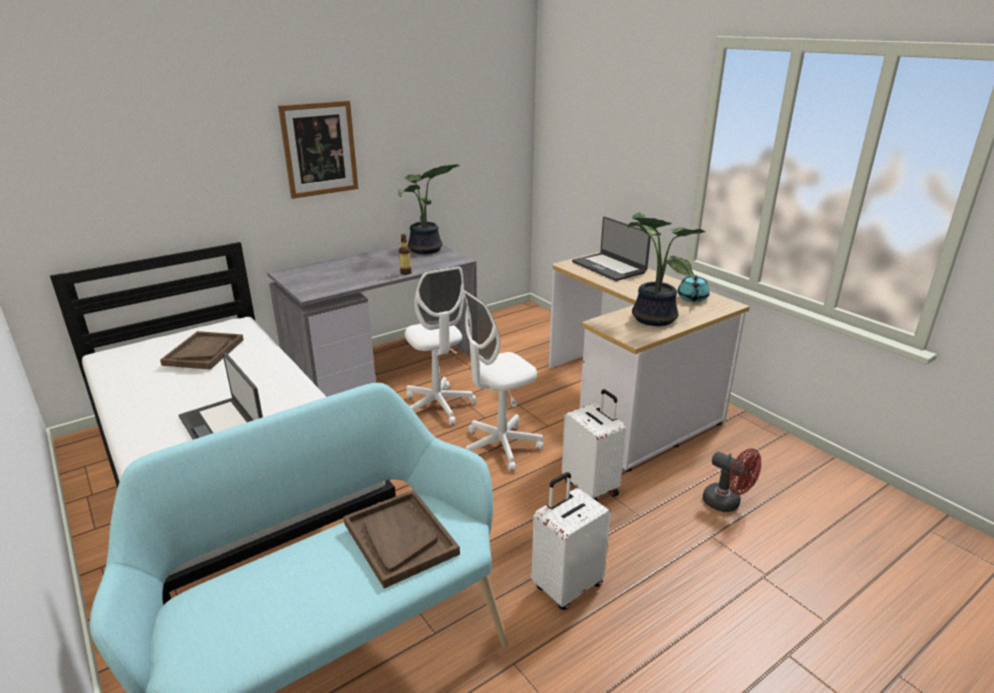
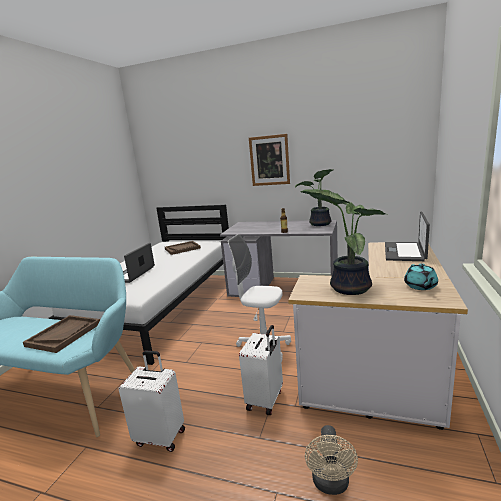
camera: 55 degrees right, 10 degrees down
(438, 406) = (273, 315): white office chair -> none
(692, 298) = (420, 286): turquoise teapot -> turquoise teapot turned 60 degrees counterclockwise
(727, 503) = (331, 484): red fan -> beige fan

